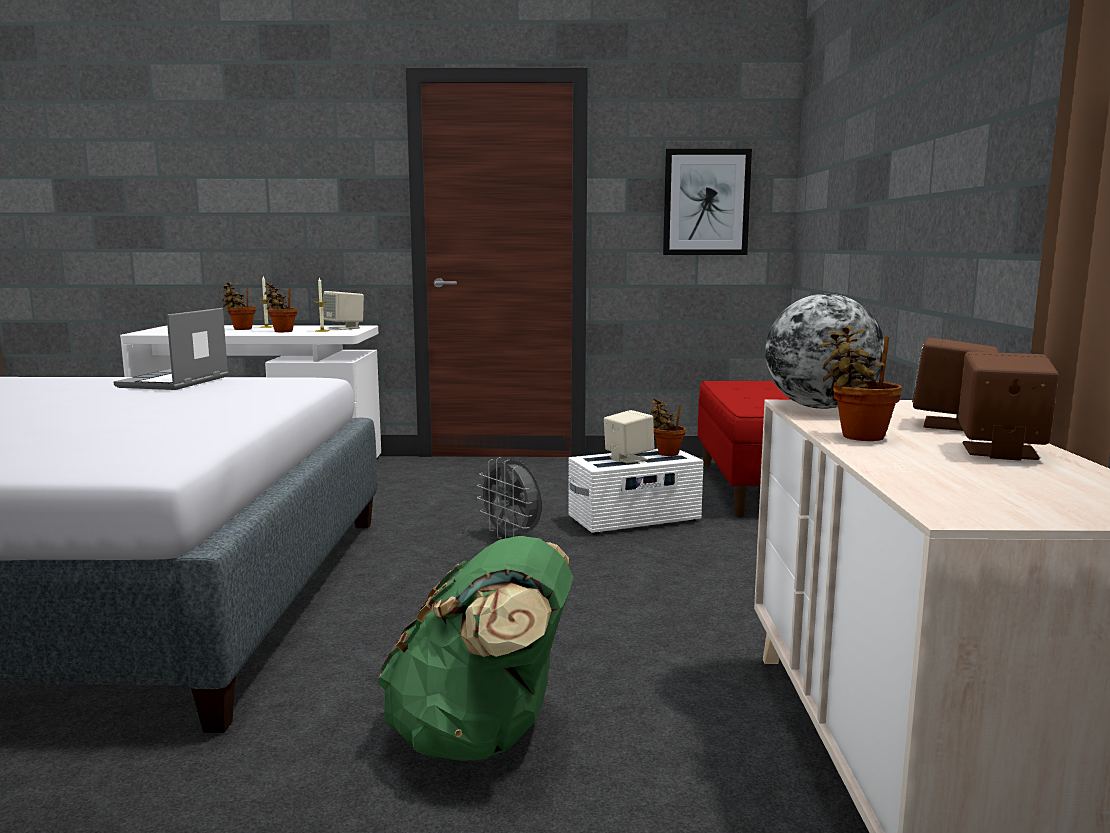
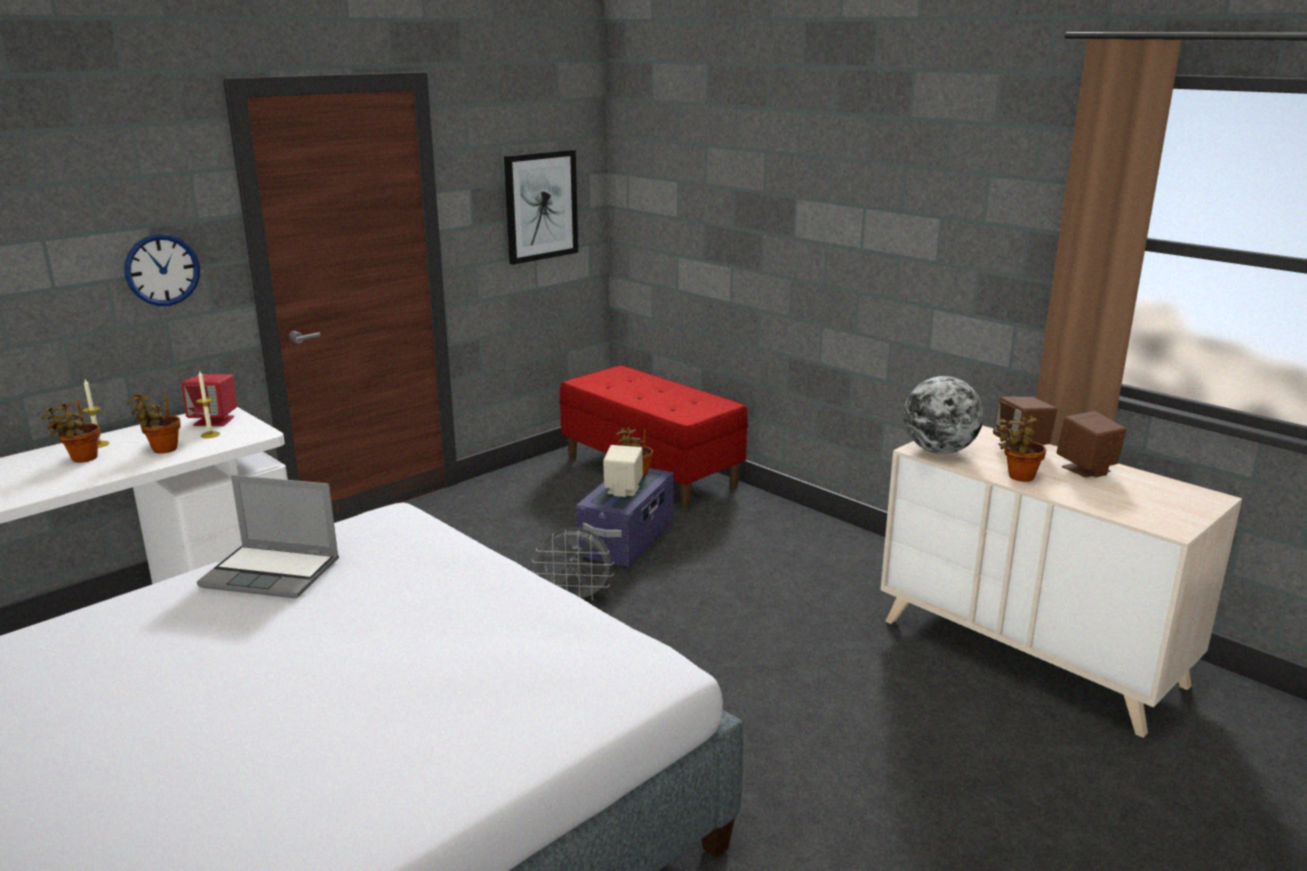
camera: 45 degrees left, 10 degrees up
(174, 382) = (273, 573): laptop -> laptop turned 45 degrees counterclockwise
(341, 211) = (162, 270): none -> wall clock
(344, 328) = (214, 421): beige speaker -> red speaker
(482, 736) = (854, 752): green backpack -> none
(634, 520) = (627, 541): white storage box -> purple storage box

